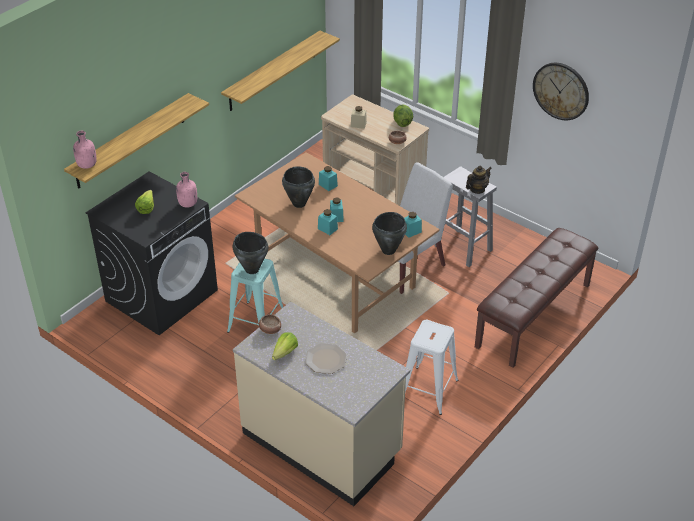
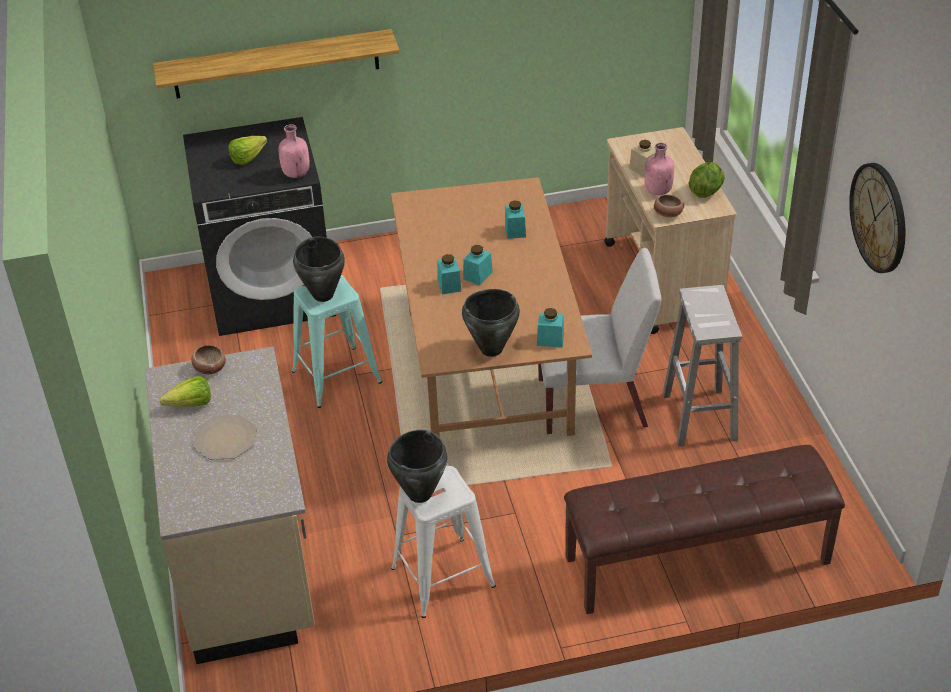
camera: 40 degrees right, 0 degrees up
(86, 165) = (179, 68): pink bottle -> pink bottle (657, 191)
(272, 71) = (568, 49): shelf -> none
(299, 204) = (452, 238): black cooking pot -> black cooking pot (419, 494)
(477, 189) = (708, 327): teapot -> none

